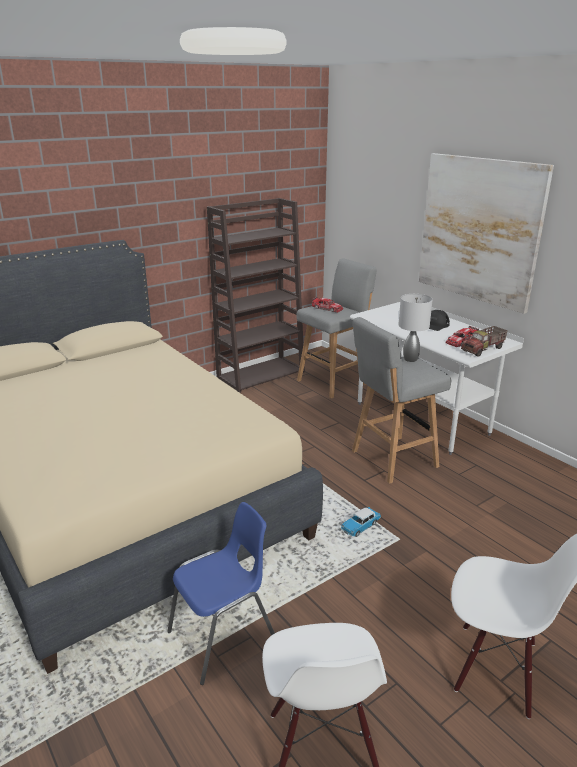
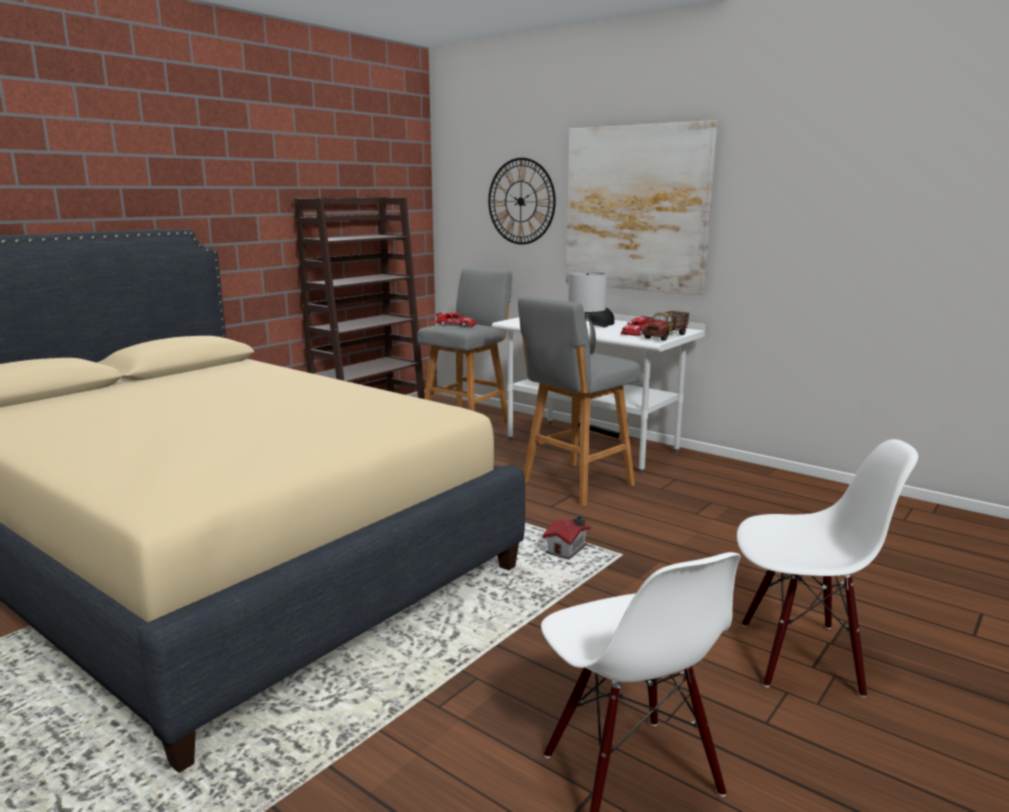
camera: 15 degrees left, 10 degrees down
(224, 637) = (438, 684): blue chair -> none
(360, 526) = (568, 549): toy car -> toy house
(390, 207) = (521, 201): none -> wall clock

